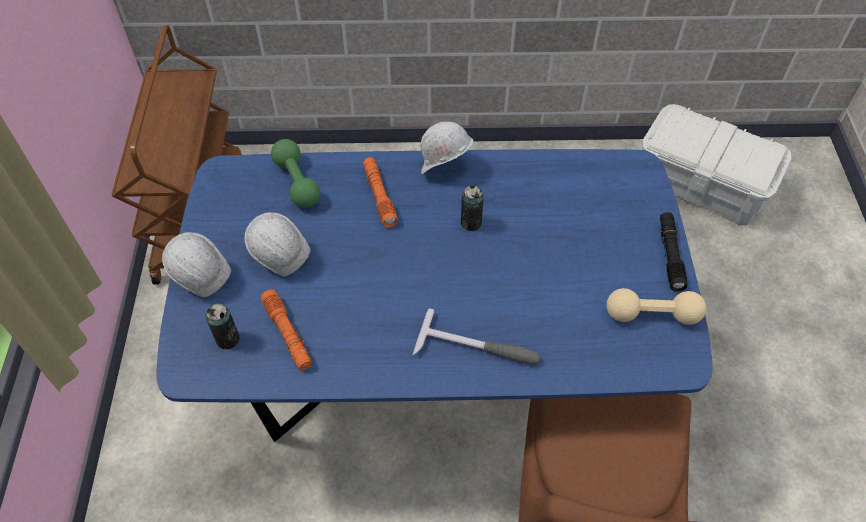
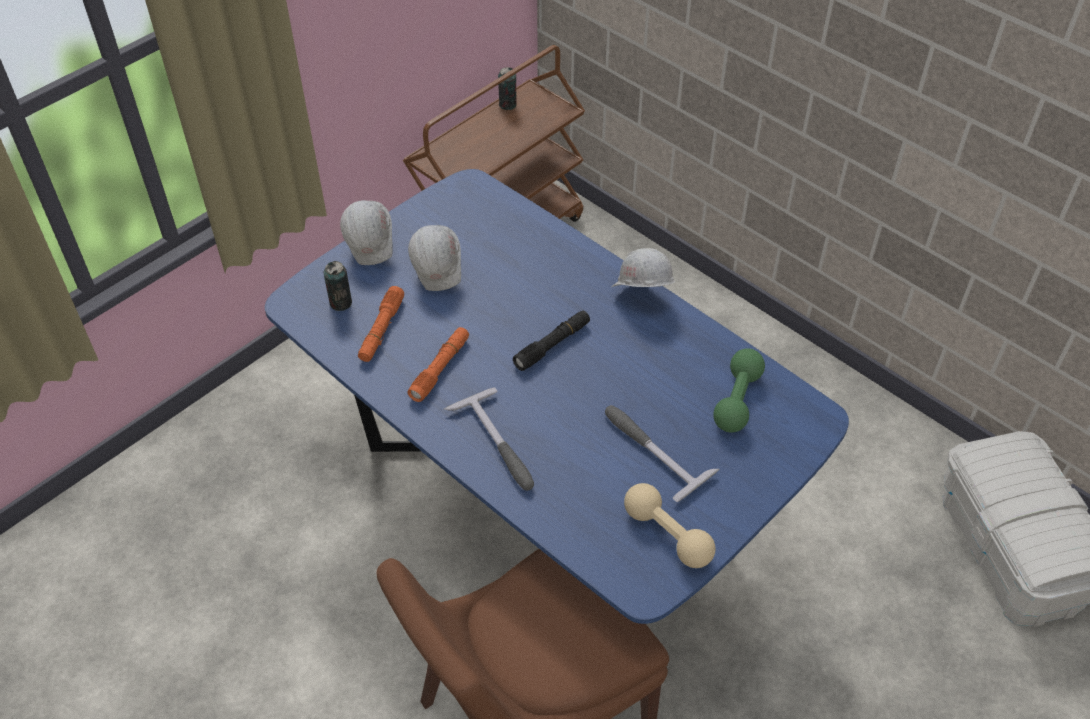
camera: 45 degrees right, 5 degrees down
(297, 182) = (515, 229): green dumbbell -> green dumbbell (737, 400)
(379, 196) = (564, 283): orange flashlight -> orange flashlight (440, 369)
(471, 223) = (609, 354): can -> can (507, 105)
(575, 266) = (652, 449): none -> hammer
(670, 255) = (747, 505): black flashlight -> black flashlight (552, 345)

